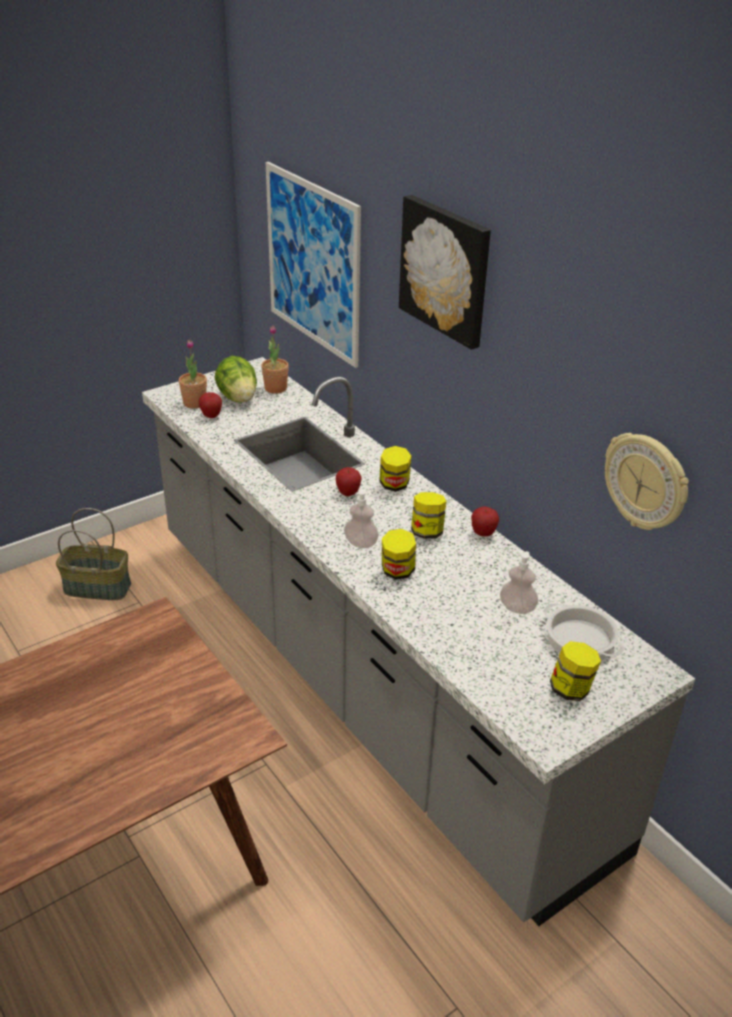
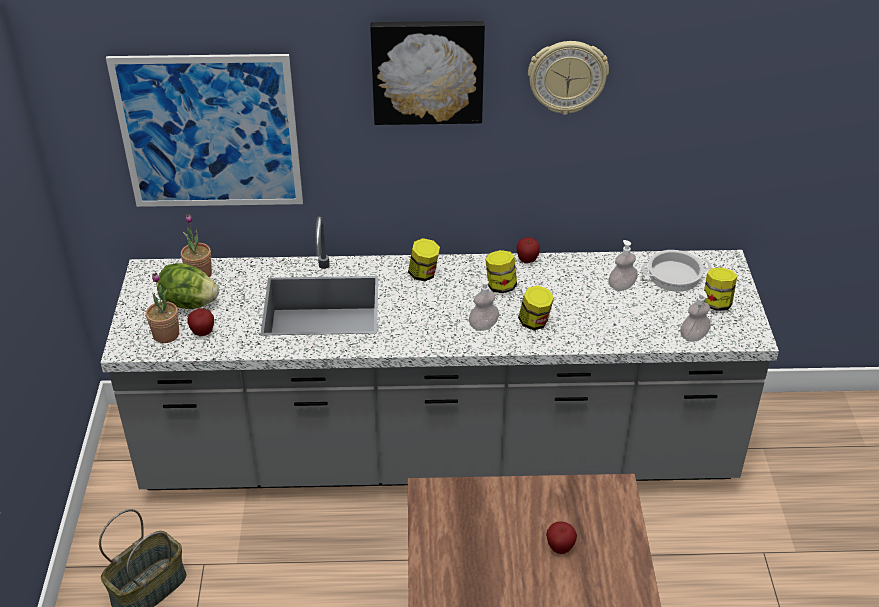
camera: 55 degrees left, 5 degrees up
(348, 493) = (411, 303): apple -> apple (560, 548)
(494, 690) = (693, 336): none -> soap dispenser
(646, 482) = (674, 143): wall clock -> wall clock (567, 76)

